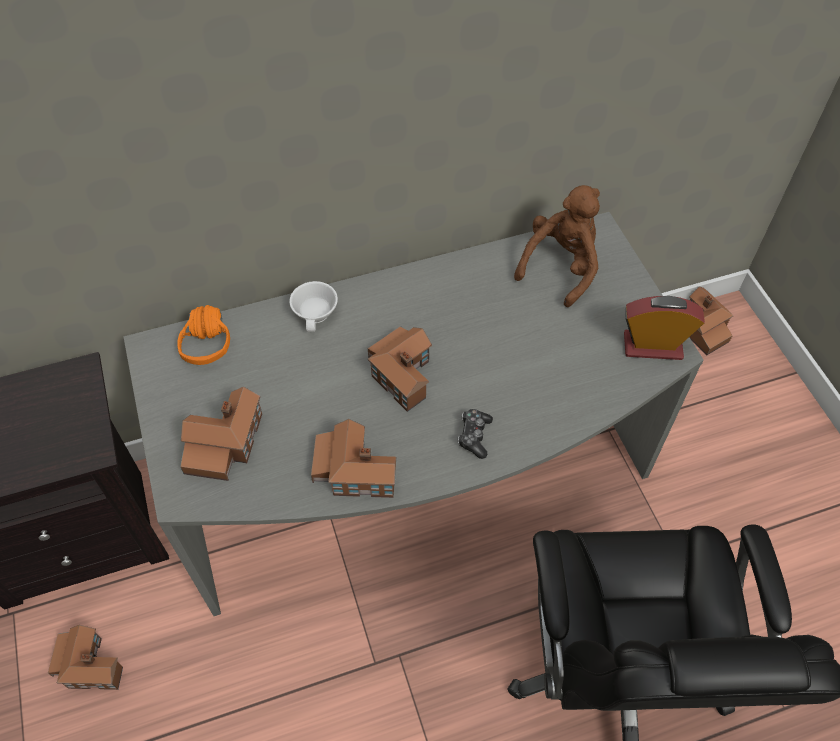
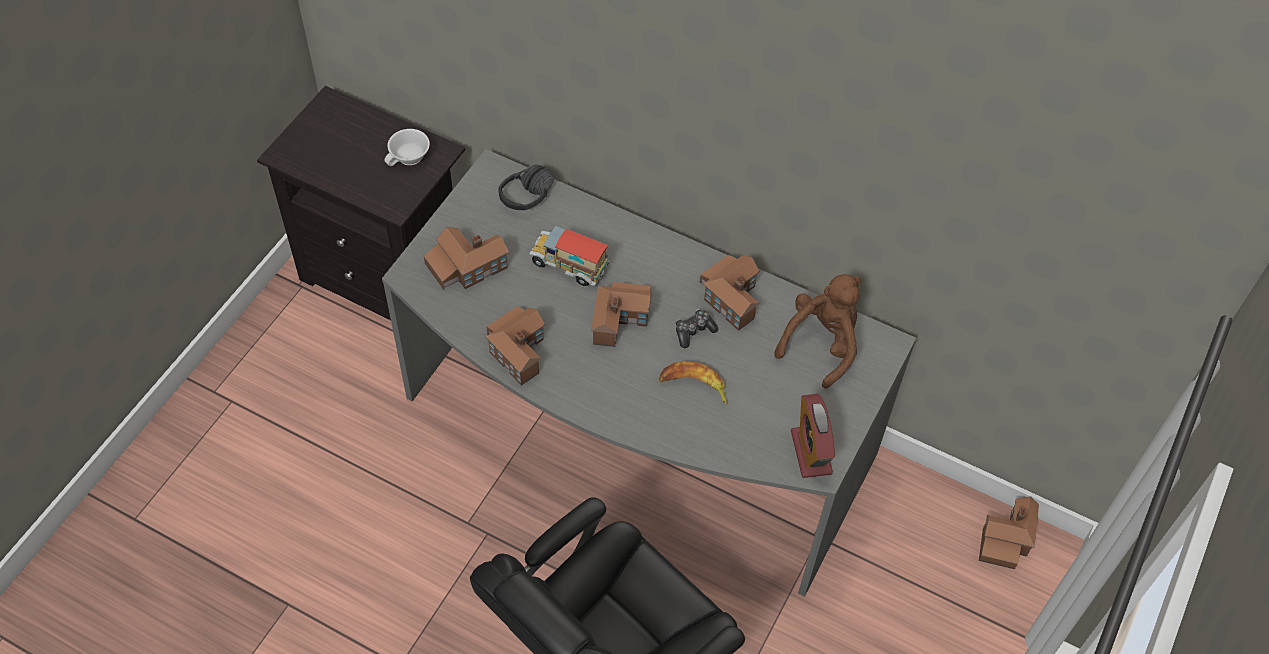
camera: 45 degrees right, 0 degrees up
(89, 664) = (310, 358): toy house -> toy house (731, 296)
(218, 343) = (533, 200): orange headphones -> black headphones
(312, 368) = (569, 266): none -> toy truck
(317, 314) = (615, 234): white cup -> white cup (410, 158)
(474, 436) = (614, 396): game controller -> game controller (694, 331)
(519, 374) = (694, 386): none -> banana
(560, 267) = (821, 344): brown plush toy -> brown plush toy turned 45 degrees counterclockwise
(652, 346) = (811, 452): alarm clock -> alarm clock turned 150 degrees counterclockwise

